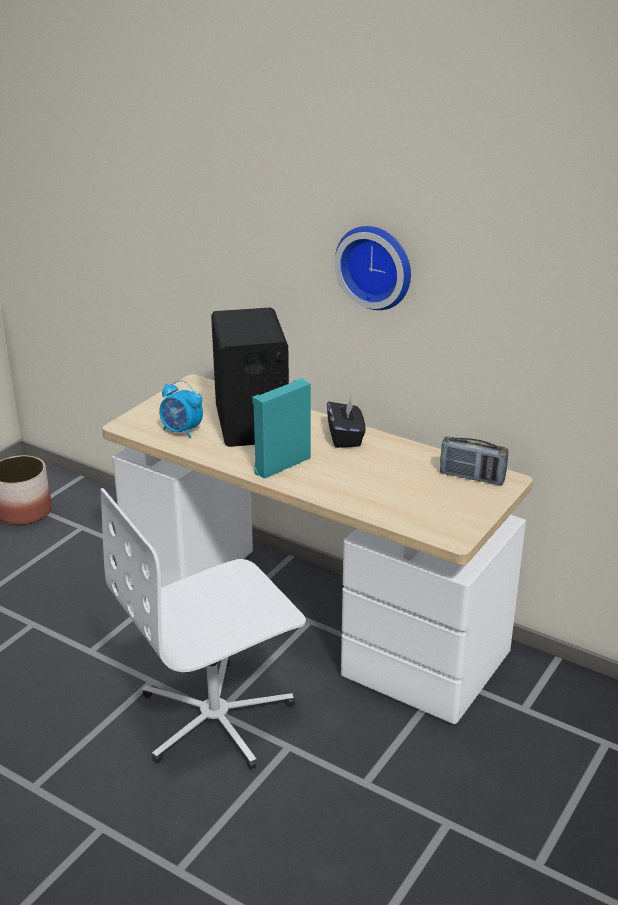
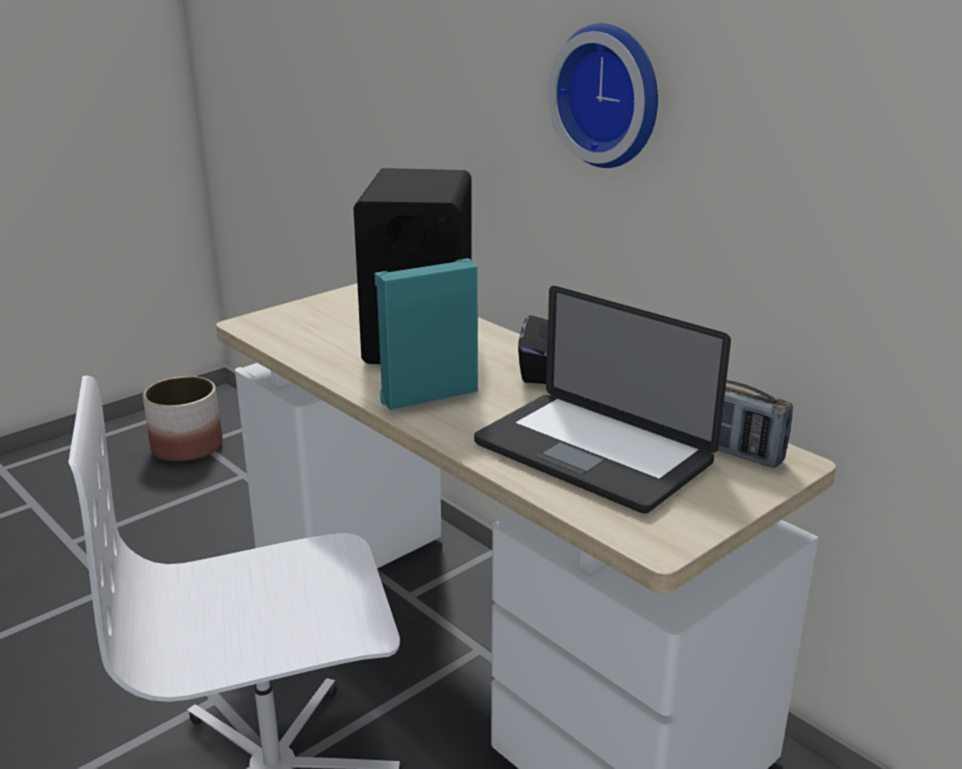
camera: 15 degrees right, 5 degrees down
(182, 431) = (317, 338): alarm clock -> none
(398, 490) = (592, 453): none -> laptop

